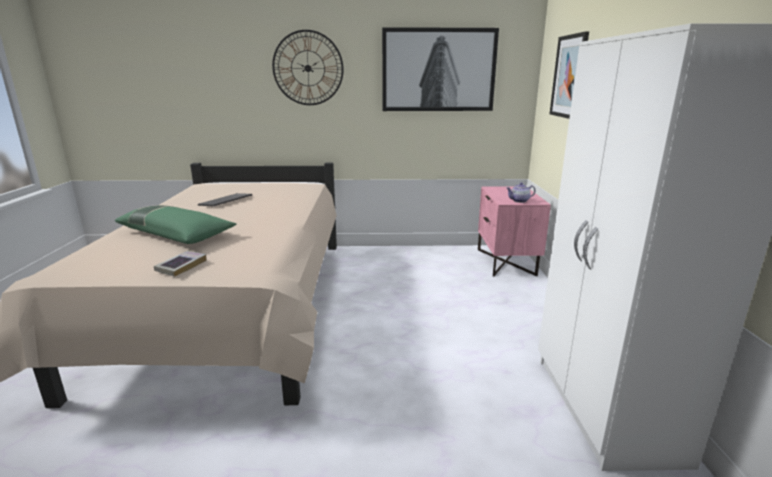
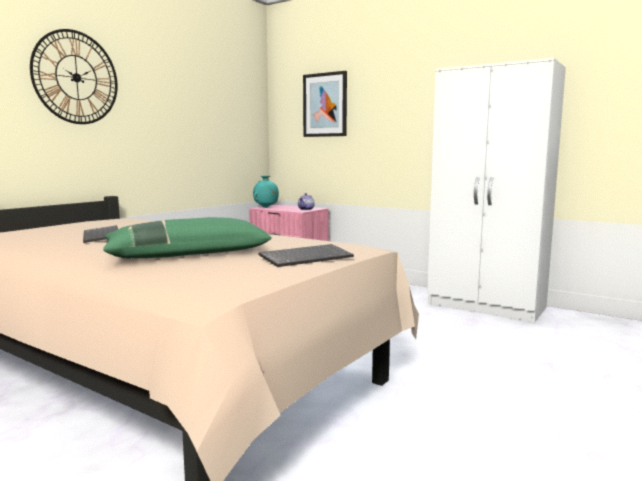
camera: 55 degrees left, 10 degrees down
(181, 266) = (306, 257): book -> keyboard
(438, 70) = (202, 95): picture -> none
(497, 189) = (266, 207): none -> turquoise vase

